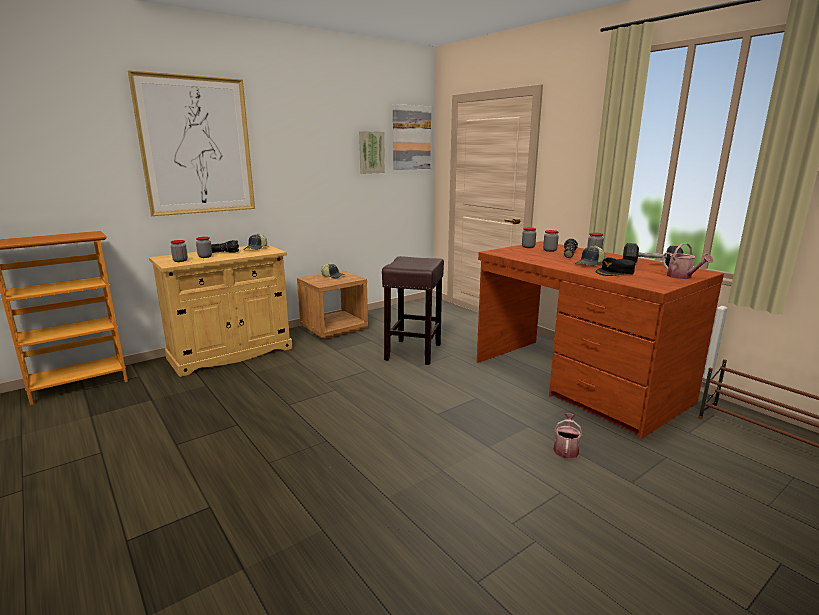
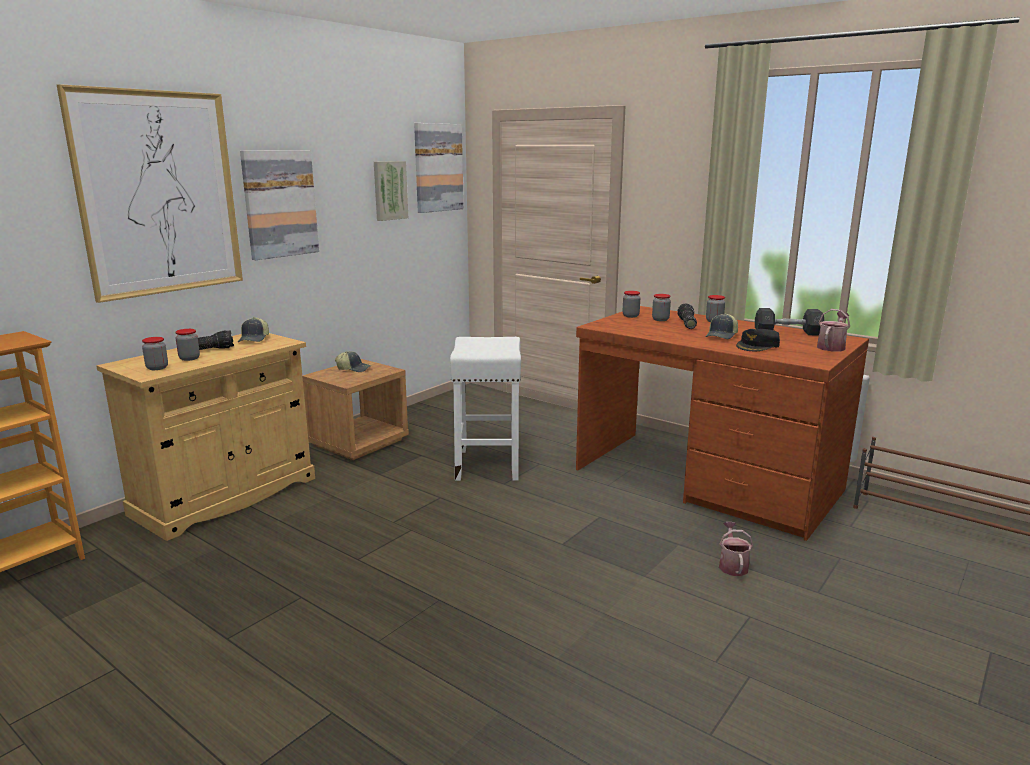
camera: 15 degrees left, 0 degrees up
(285, 157) = (279, 204): none -> picture
(413, 351) = (487, 464): brown stool -> white stool
(682, 277) = (832, 347): watering can -> watering can turned 105 degrees counterclockwise

